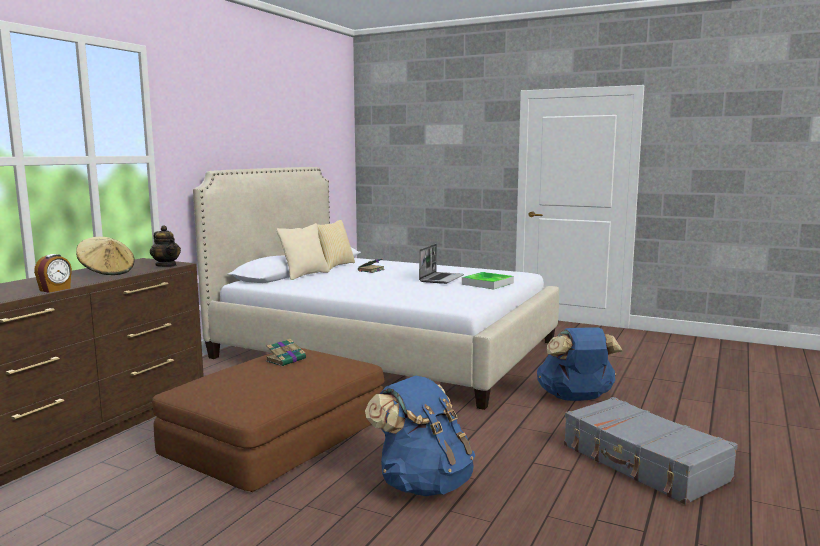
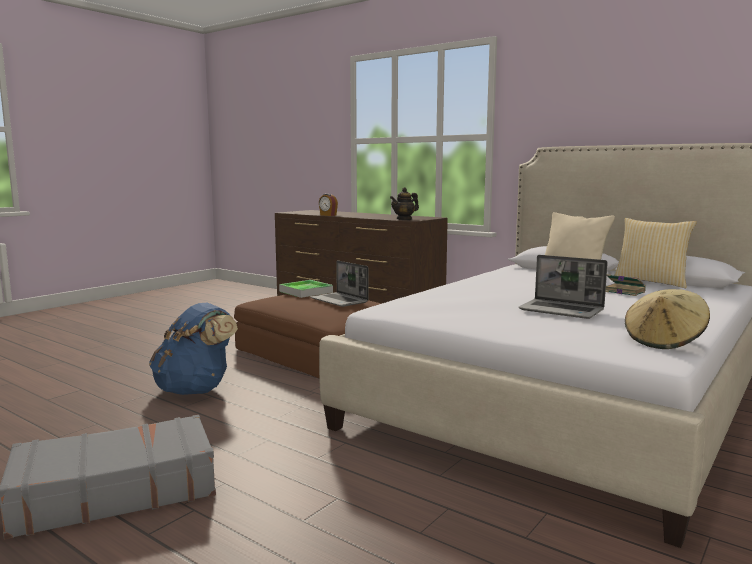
camera: 100 degrees right, 0 degrees up
(107, 272) = (382, 216): beige hat -> beige hat (664, 341)
(286, 360) = (340, 301): book -> laptop
(487, 284) = (528, 327): tray -> tray (306, 292)
(576, 398) = (333, 496): blue backpack -> none

